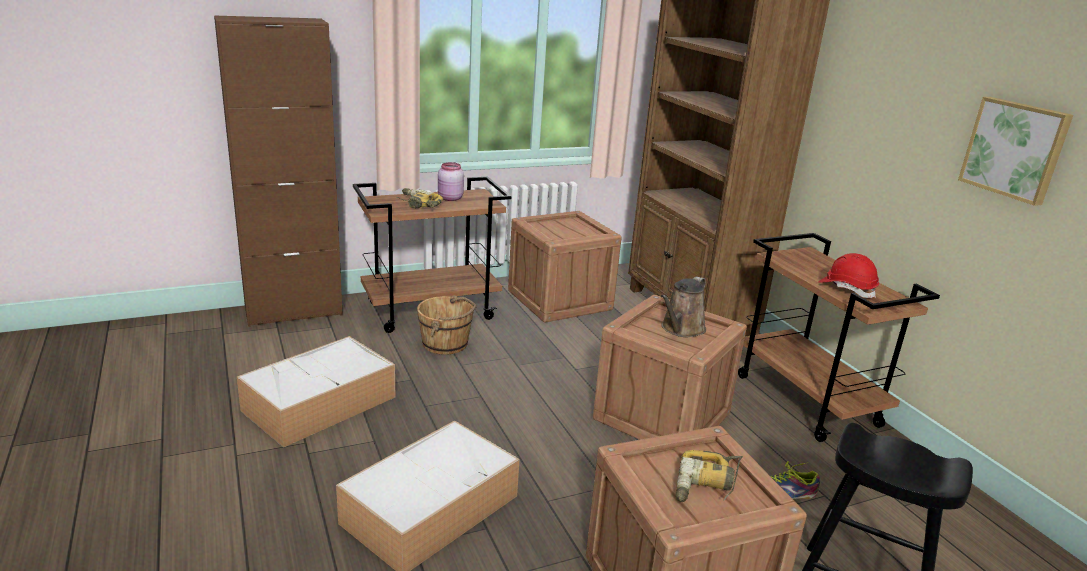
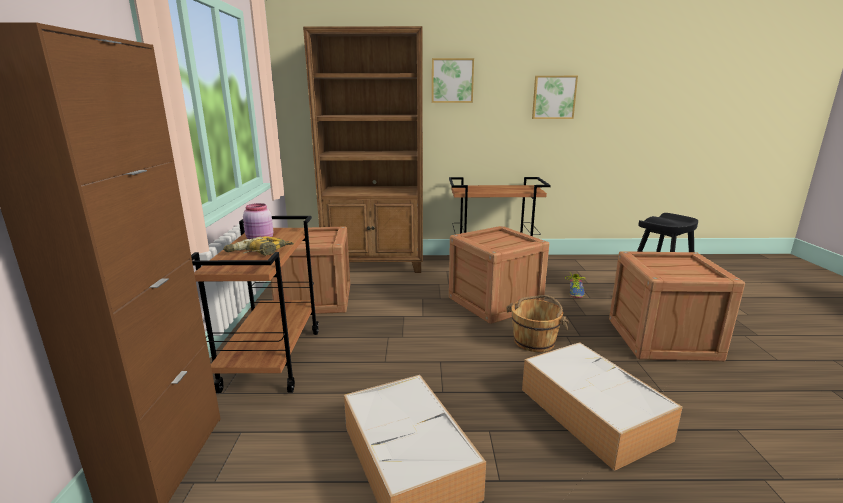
camera: 65 degrees left, 5 degrees down
(446, 344) = (342, 362): brown bucket -> brown bucket (534, 341)
(681, 329) = (499, 239): brown watering can -> none
(706, 485) = (678, 266): power drill -> none
(847, 288) = (511, 189): red hard hat -> none
(860, 76) = (452, 81): none -> picture

